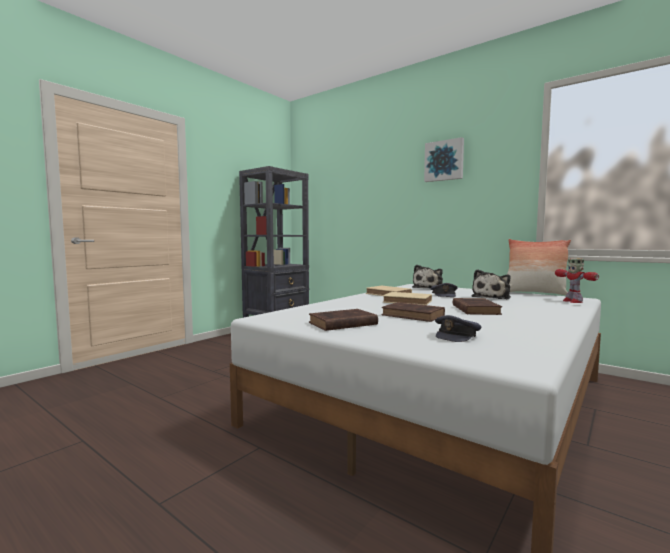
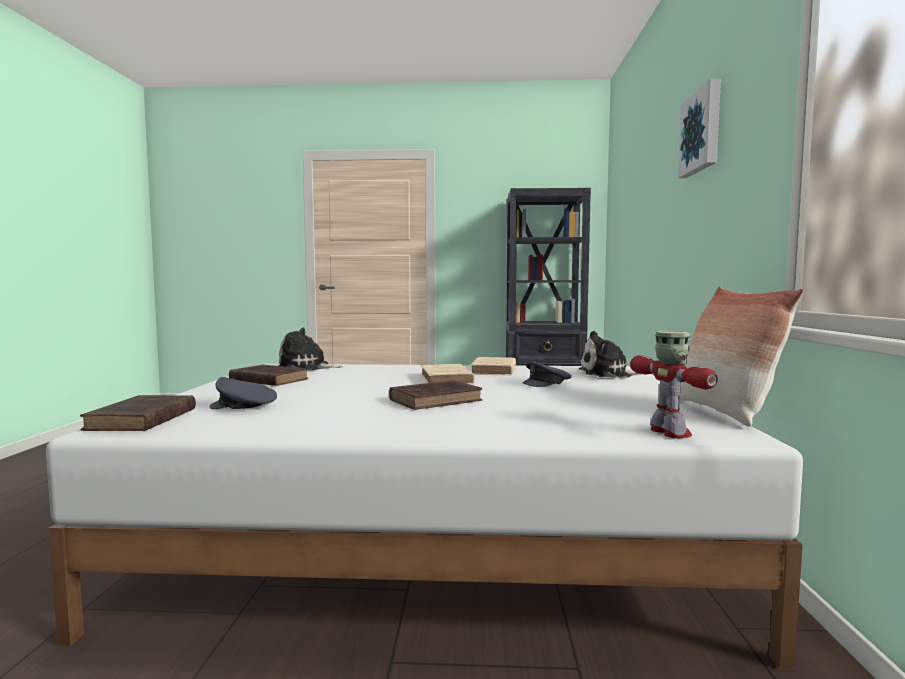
camera: 55 degrees right, 0 degrees up
(414, 315) = (347, 389): brown book -> brown book (141, 420)
(492, 297) = (586, 398): plush toy -> plush toy (306, 367)
(572, 301) = (670, 433): toy robot -> toy robot turned 120 degrees clockwise

